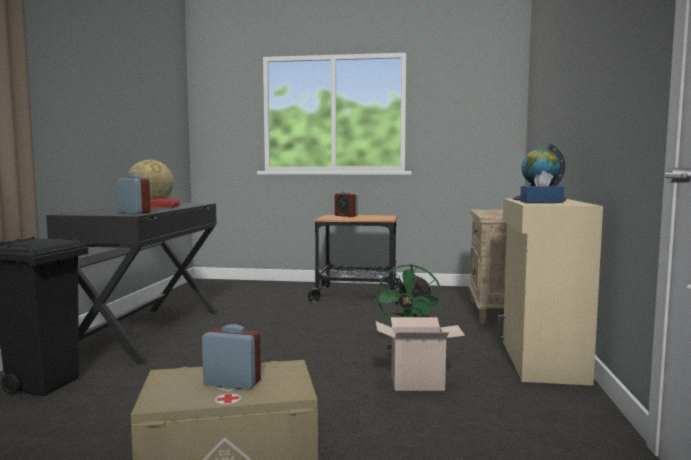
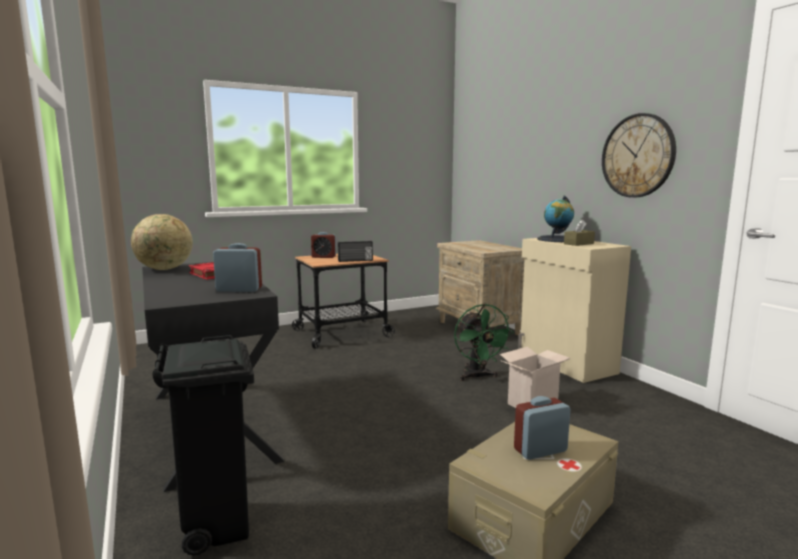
camera: 35 degrees left, 5 degrees up
(361, 219) = (355, 260): none -> radio
(541, 202) = (579, 244): blue tissue box -> brown tissue box
(613, 83) = (637, 156): none -> wall clock

